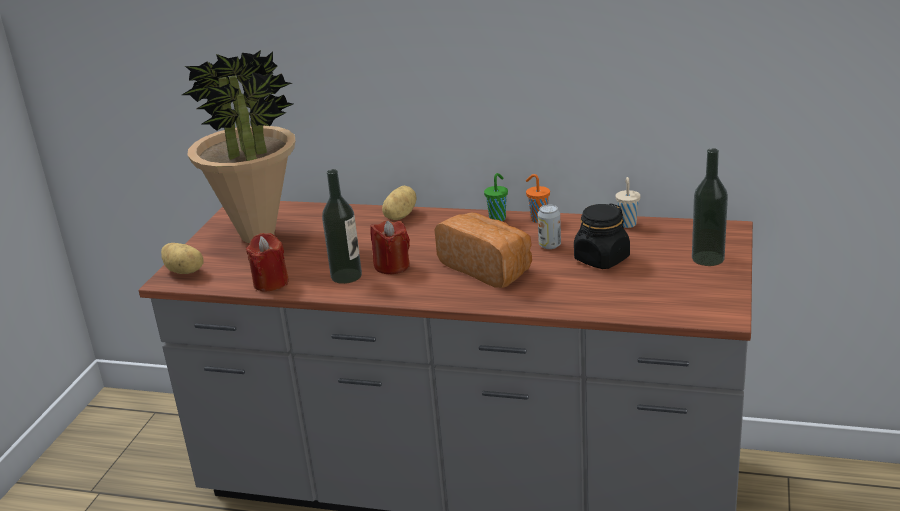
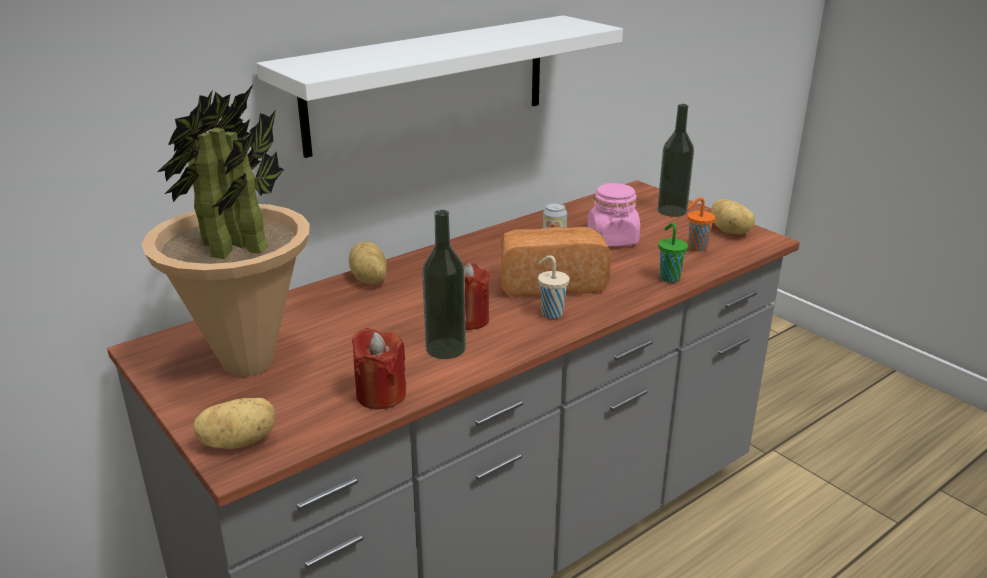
camera: 55 degrees left, 0 degrees up
(486, 72) = (429, 83): none -> white shelf
(498, 218) = (464, 245): green cup -> green cup (668, 277)
(538, 219) = (498, 233): orange cup -> orange cup (696, 248)
(601, 259) = (612, 240): black jar -> pink jar
(627, 224) = (569, 211): beige cup -> beige cup (551, 313)
(711, 296) = (730, 231): none -> potato

